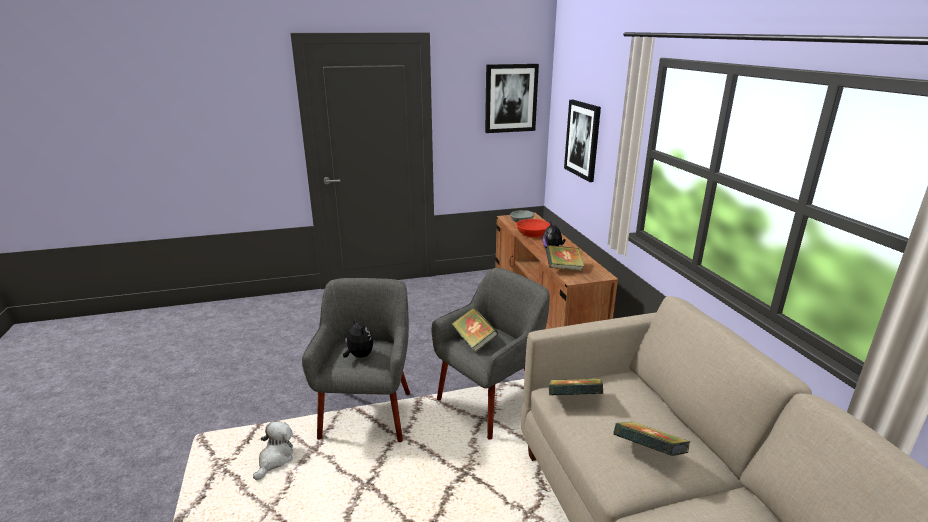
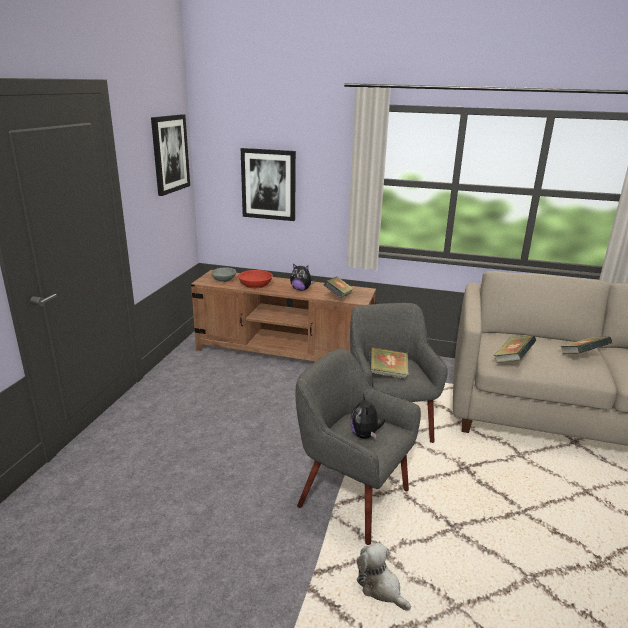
camera: 60 degrees left, 0 degrees up
(359, 356) = (365, 435): plush toy -> plush toy turned 90 degrees counterclockwise

